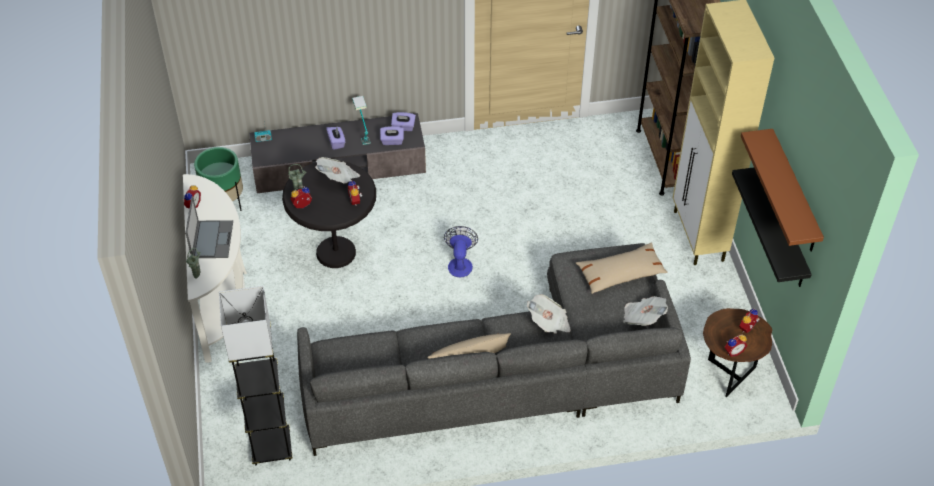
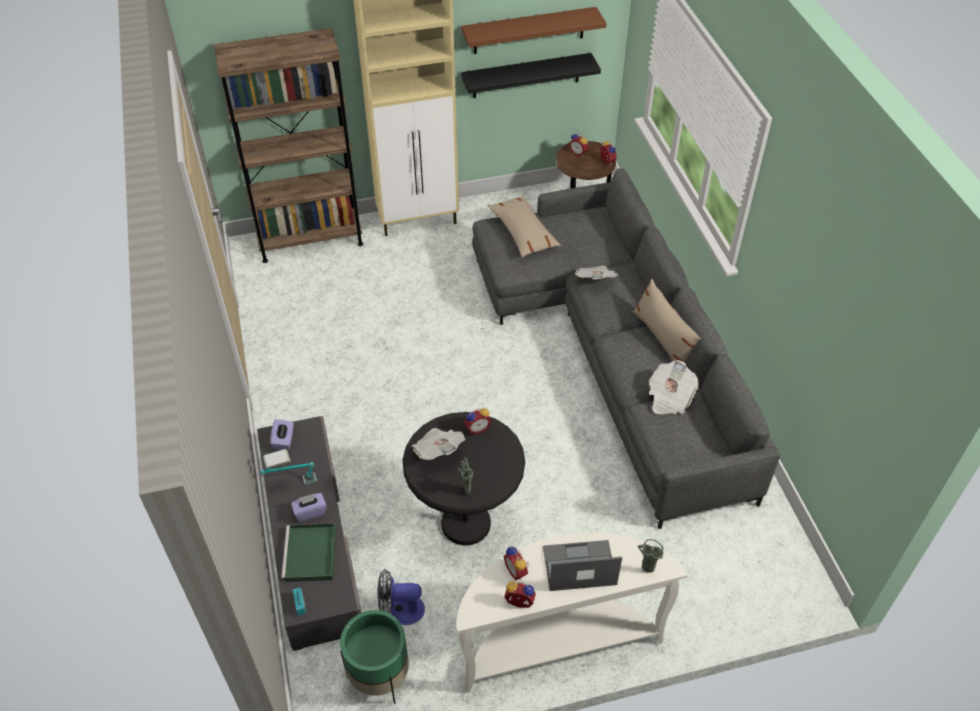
camera: 95 degrees left, 0 degrees up
(271, 448) = (761, 548): grey floor lamp -> none
(300, 143) = (310, 555): none -> green tray
(302, 206) = (492, 483): alarm clock -> alarm clock (517, 571)
(392, 141) = (310, 450): purple tissue box -> none
(460, 263) = (471, 400): fan -> fan (400, 610)
(642, 317) = (576, 217): newspaper -> newspaper (669, 397)

